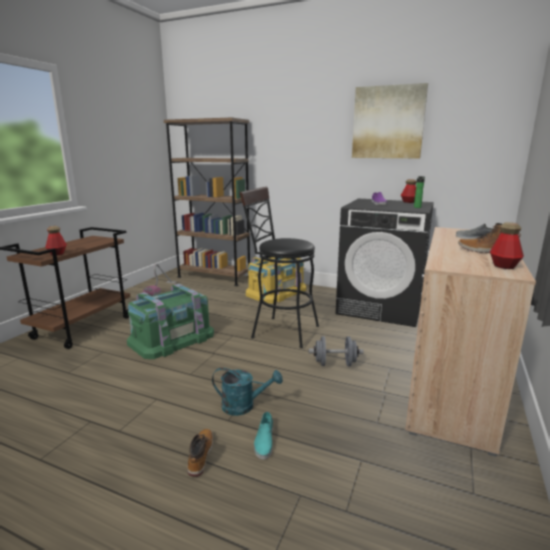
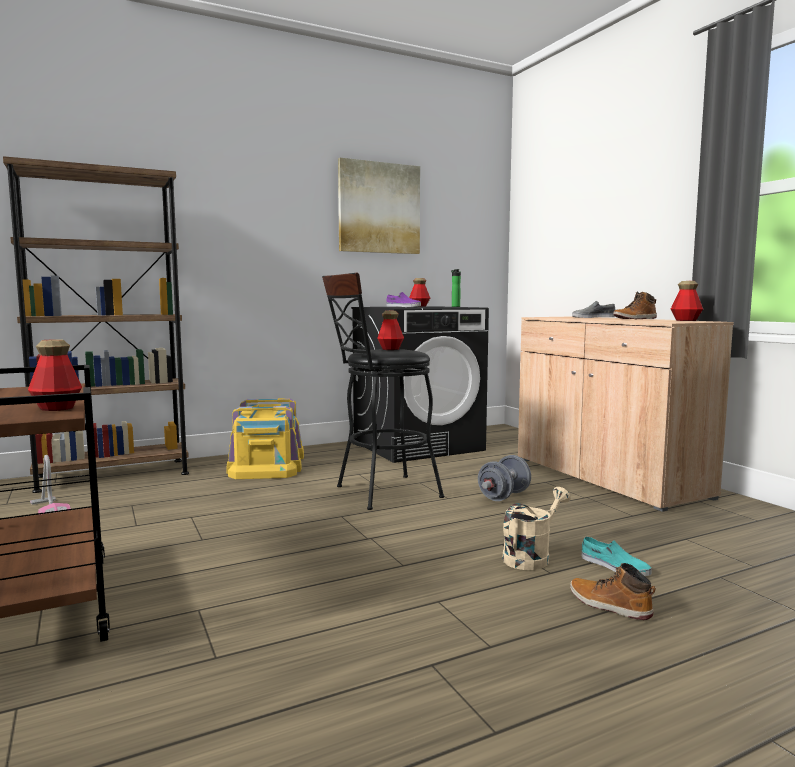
camera: 50 degrees left, 10 degrees down
(171, 338) = (267, 550): green storage box -> none
(244, 406) = (531, 557): turquoise watering can -> beige watering can
(291, 240) = (390, 349): none -> bottle

